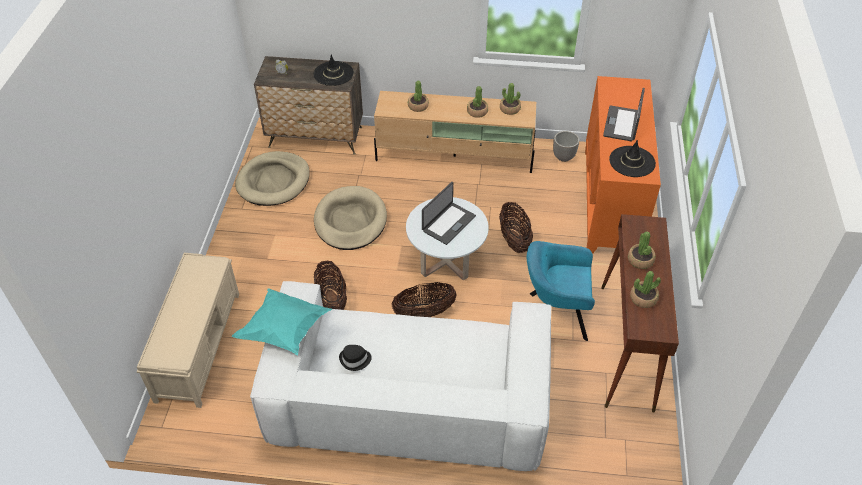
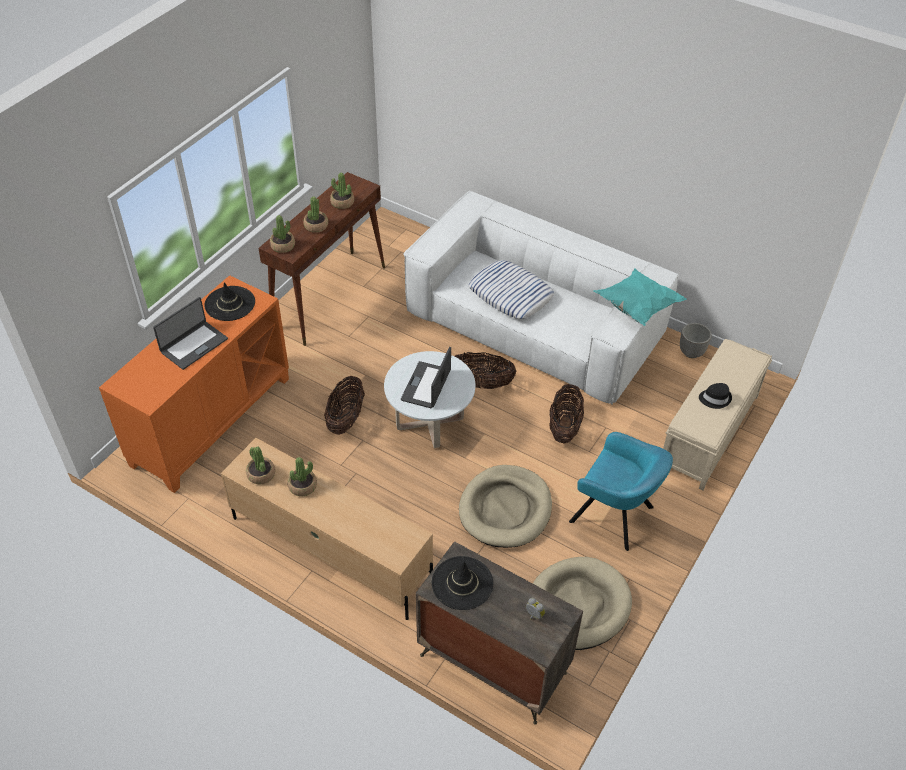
camera: 155 degrees left, 0 degrees up
(355, 360) = (577, 307): black hat -> black hat (715, 398)
(418, 106) = (368, 525): potted plant -> potted plant (283, 246)
(430, 349) = (511, 294): none -> pillow
(448, 223) = (427, 385): laptop -> laptop turned 45 degrees counterclockwise
(554, 316) = (367, 339): turquoise armchair -> turquoise armchair (615, 516)
(563, 157) = (207, 494): planter -> planter (691, 353)

